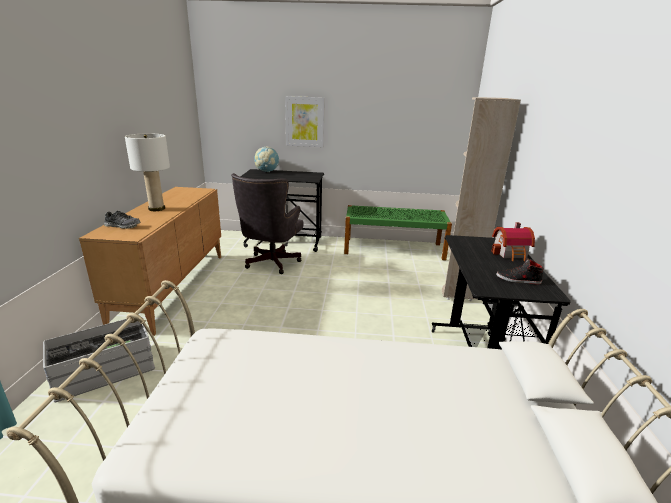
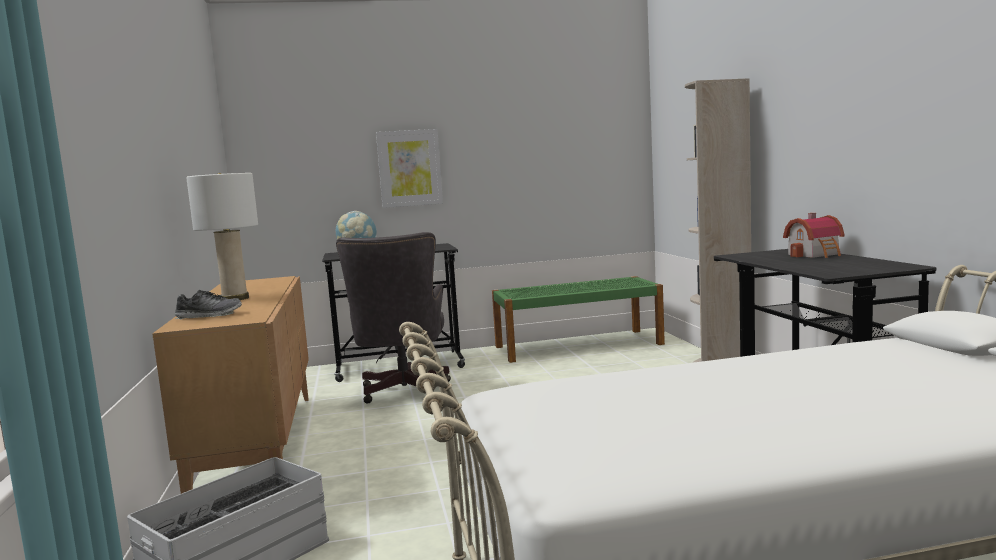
camera: 15 degrees left, 15 degrees down
(518, 280) = (857, 265): black shoe -> none

